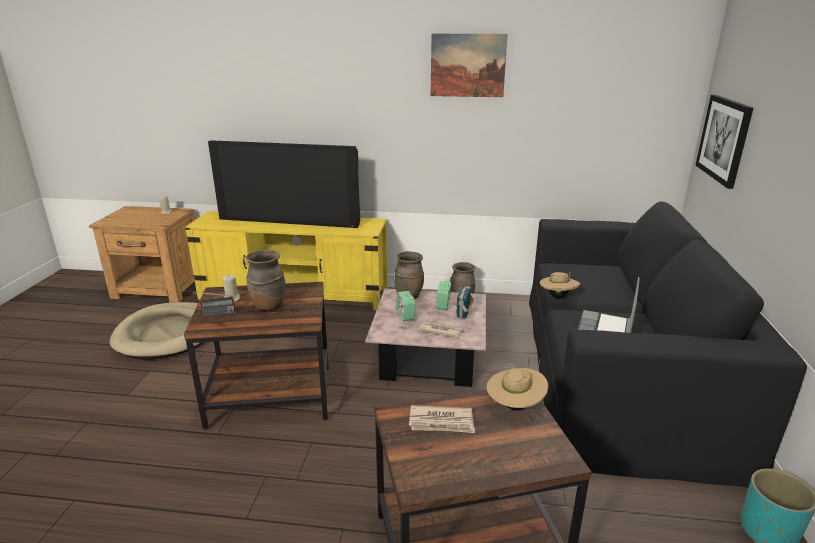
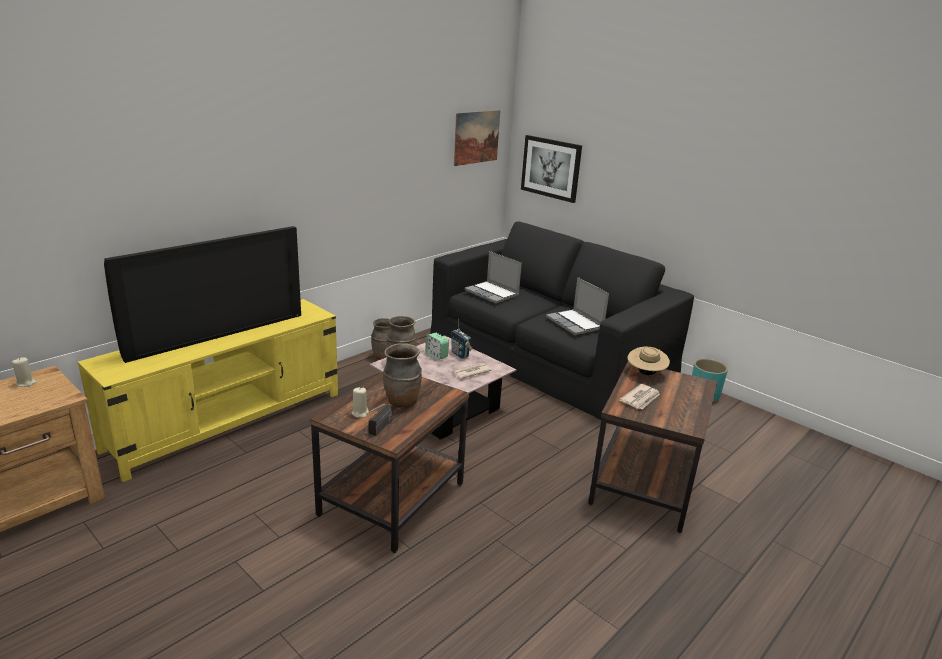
camera: 55 degrees left, 0 degrees up
(168, 334) = (173, 526): beige dog bed -> none
(405, 316) = (429, 374): alarm clock -> none
(467, 65) = (364, 126): picture -> picture (476, 137)
(558, 296) = (511, 313): beige hat -> none
(577, 273) = (492, 293): none -> laptop

